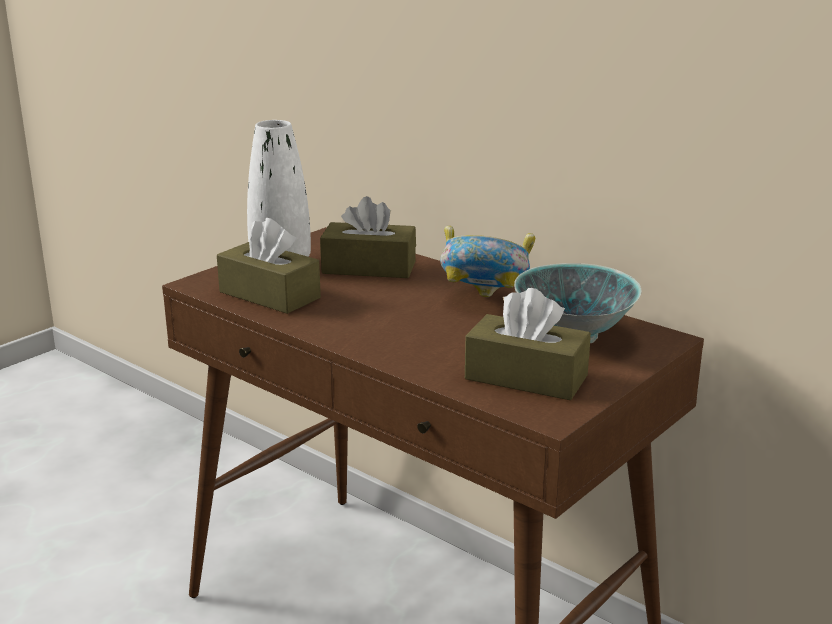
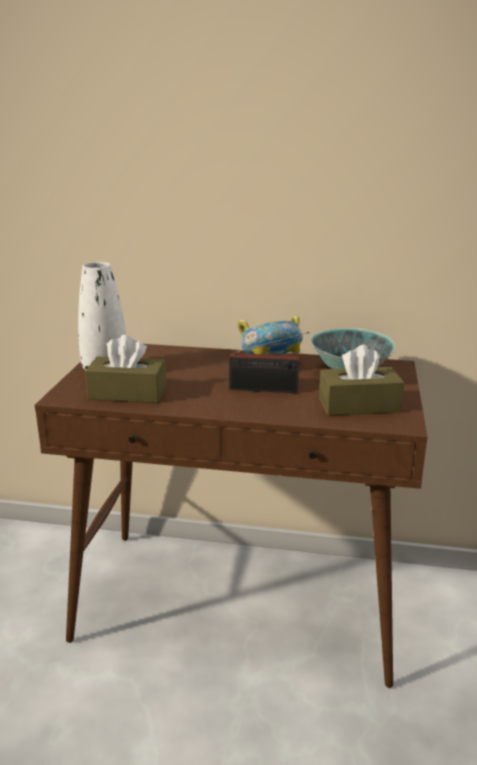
camera: 30 degrees left, 0 degrees up
(369, 267) = (170, 361): brown tissue box -> none
(436, 329) = (268, 389): none -> radio

